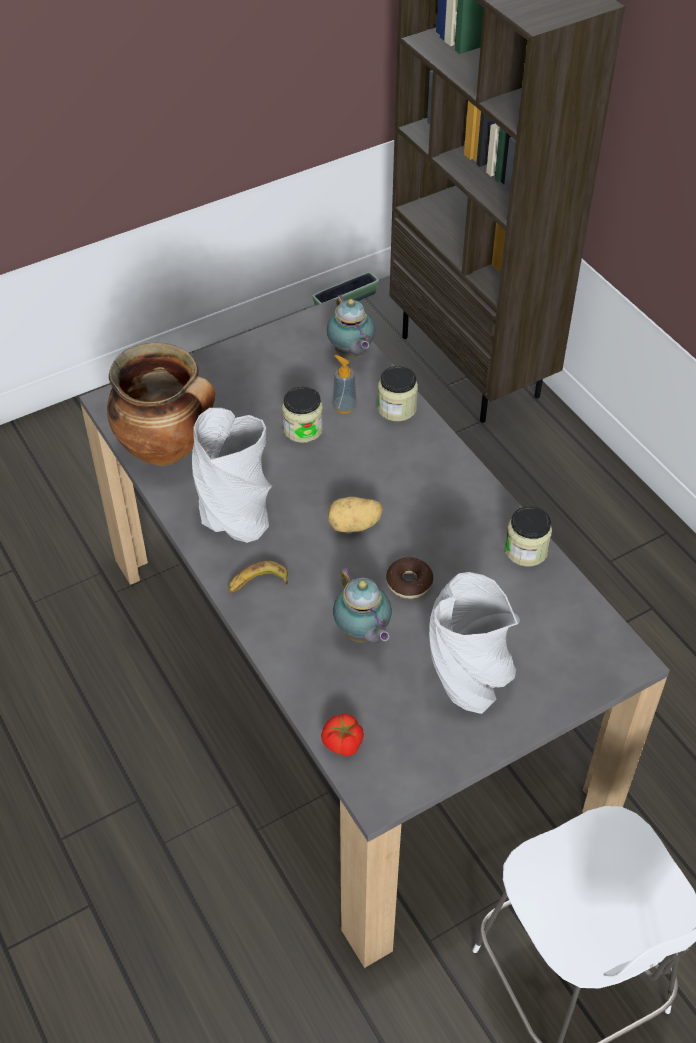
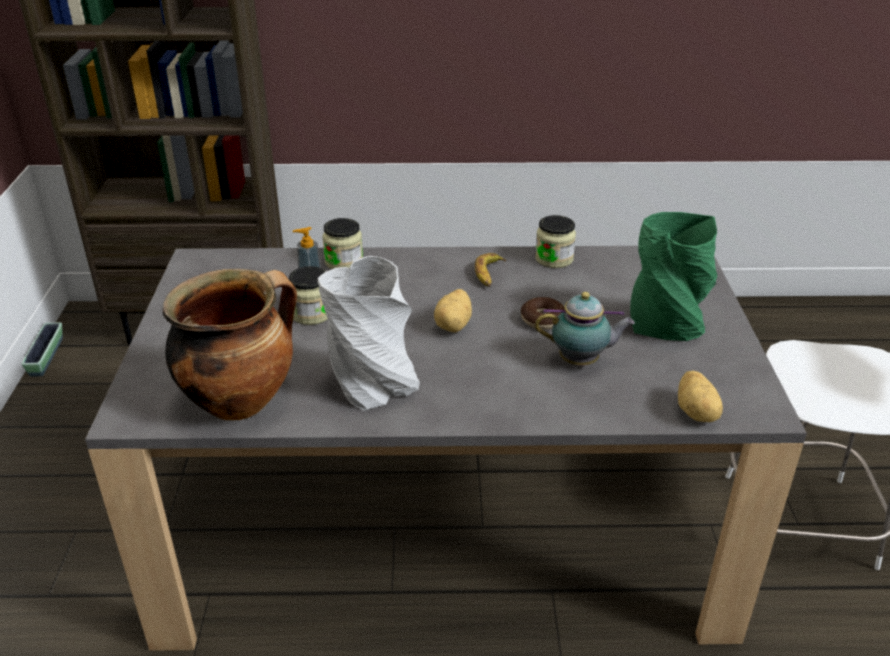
camera: 60 degrees left, 15 degrees down
(257, 583) = (474, 400): banana -> banana (489, 274)
(342, 742) = (697, 412): tomato -> potato
(351, 354) = (254, 262): teapot -> none
(469, 680) = (667, 326): grey vase -> green vase

